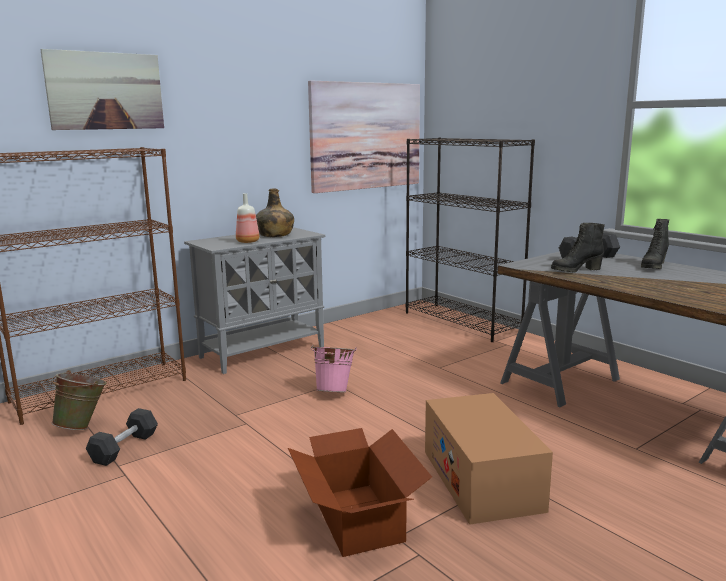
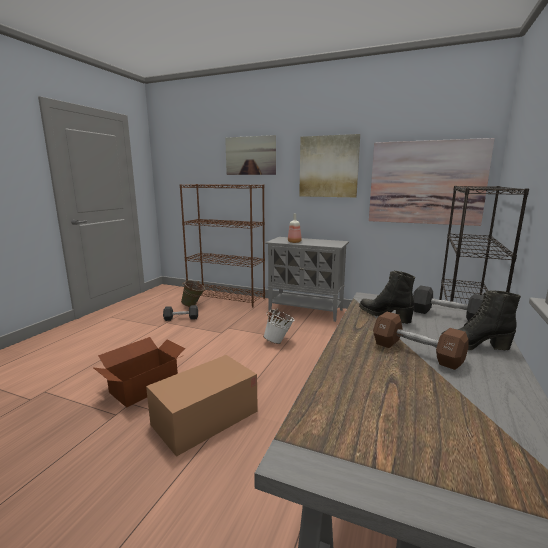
camera: 60 degrees right, 0 degrees up
(251, 114) = (328, 166): none -> picture
(274, 235) = (319, 242): green bottle -> none
(334, 391) = (279, 341): pink bucket -> white bucket
(660, 278) = (416, 352): none -> brown dumbbell

